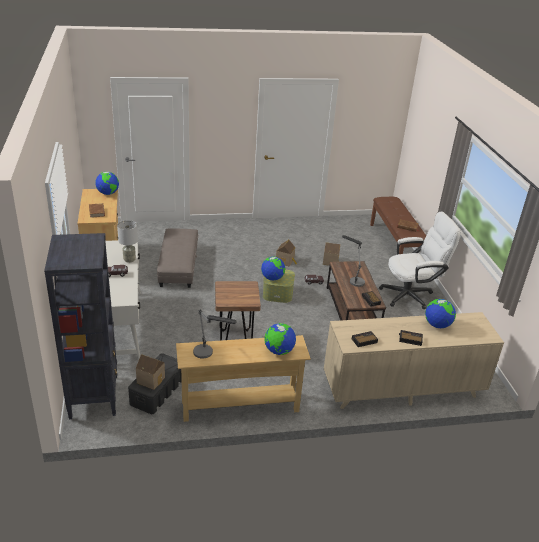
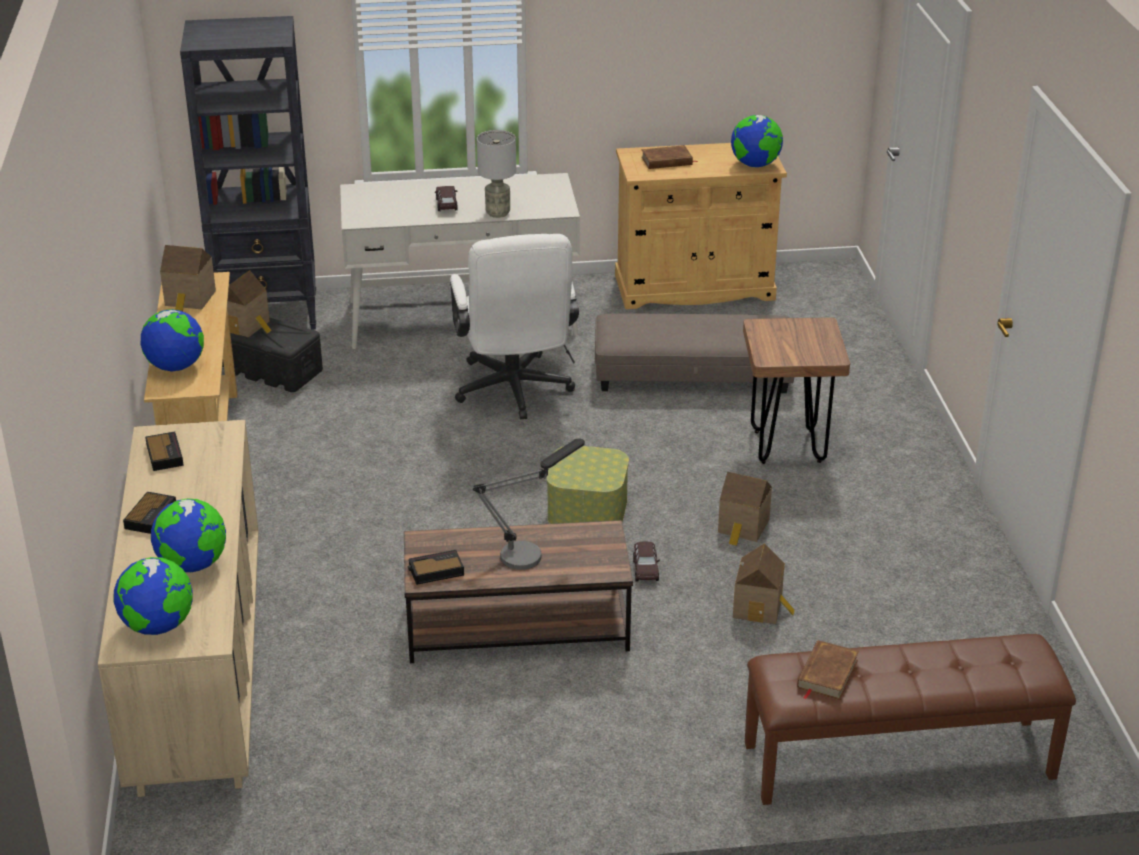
camera: 95 degrees right, 0 degrees up
(208, 353) = (190, 299): table lamp -> toy house
(235, 339) = (410, 448): brown stool -> brown stool (787, 447)
(272, 278) = (580, 457): globe -> globe (158, 626)
(411, 295) = (596, 754): white office chair -> white office chair (514, 393)

